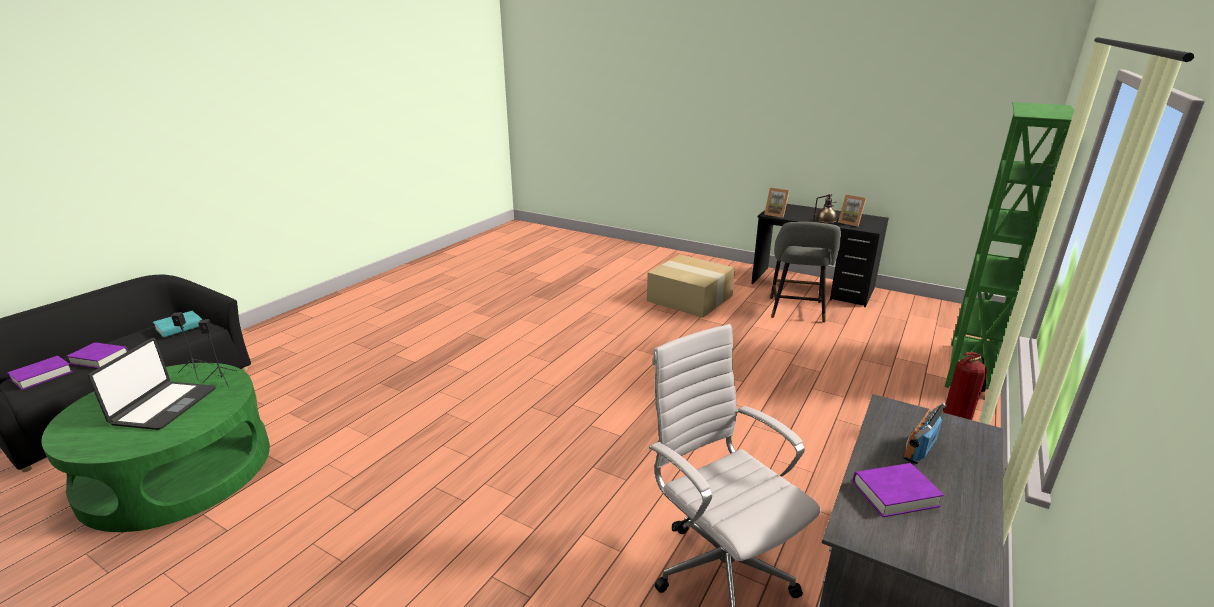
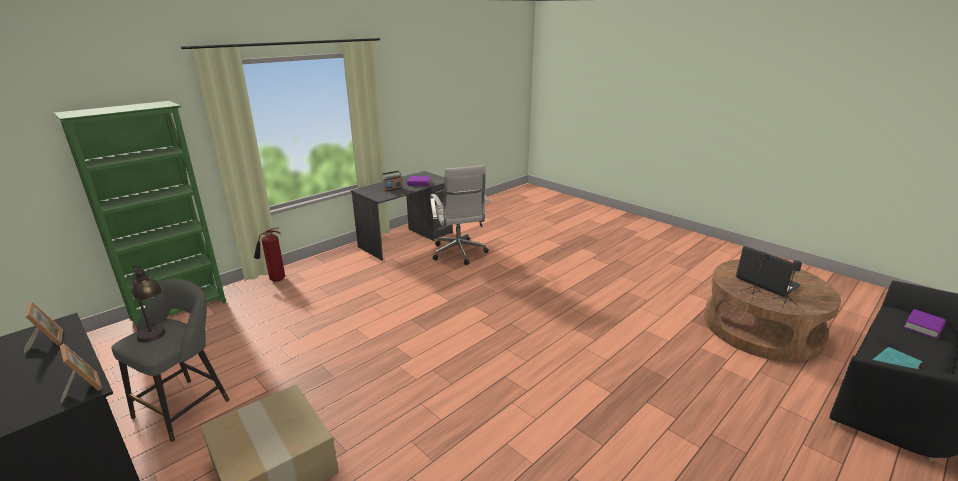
camera: 165 degrees left, 0 degrees up
(99, 359) = (906, 338): purple book -> none
(163, 406) = (766, 283): laptop -> laptop turned 120 degrees clockwise
(178, 469) = (761, 327): green coffee table -> brown coffee table

